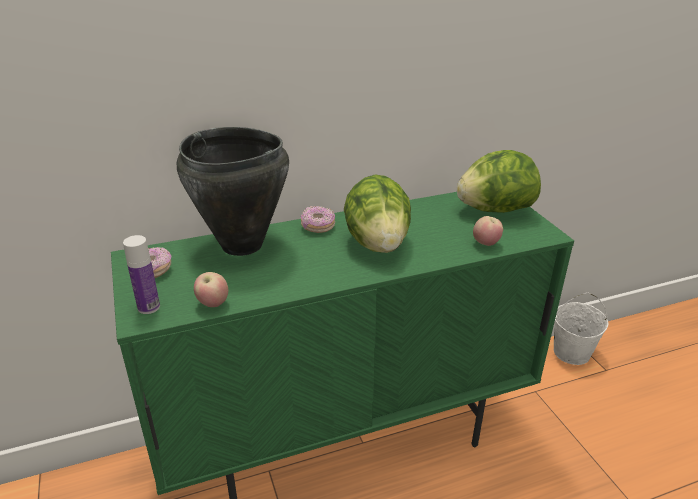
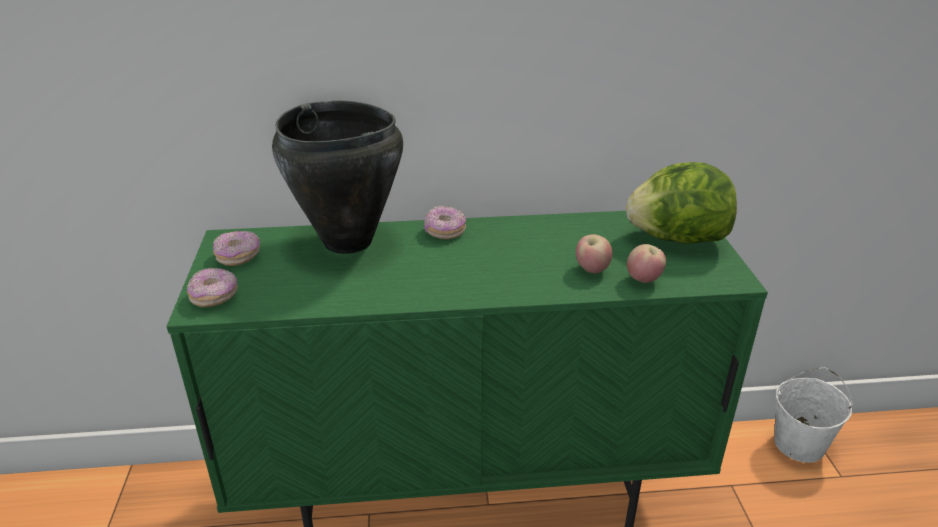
camera: 15 degrees right, 0 degrees up
(149, 307) = (214, 297): bottle -> donut
(213, 304) = (283, 304): apple -> apple (592, 270)
(377, 243) = (506, 261): lettuce -> none

